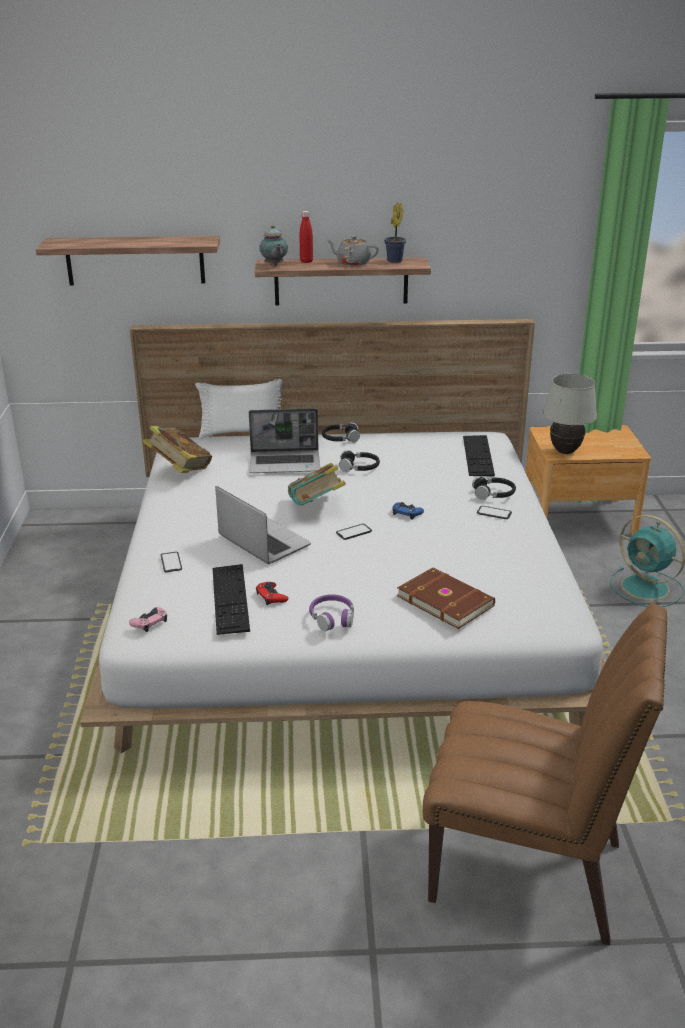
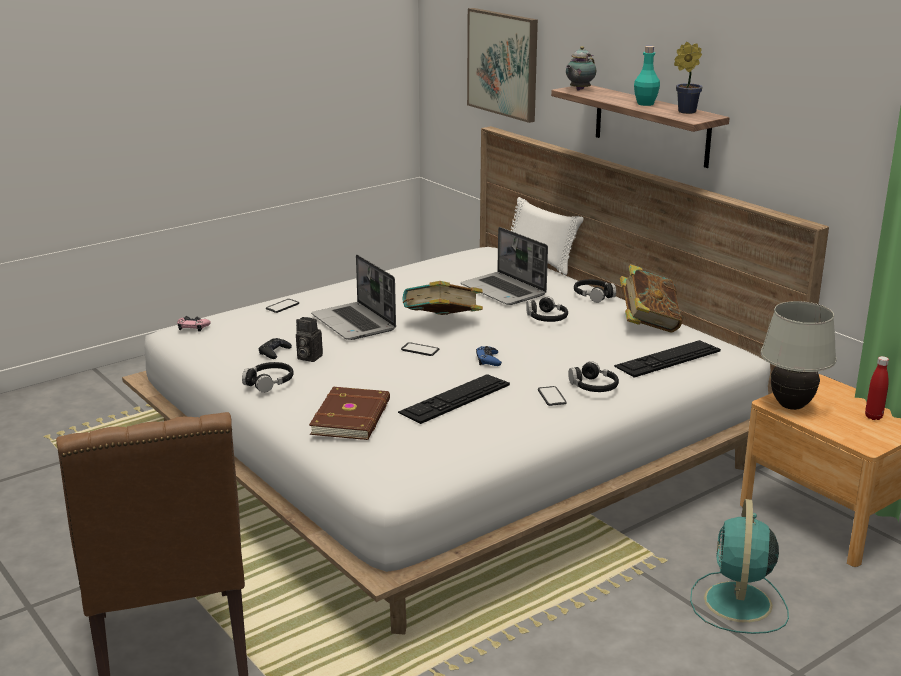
camera: 55 degrees right, 5 degrees down
(135, 260) = (503, 64): shelf -> picture
(179, 470) = (430, 263): book -> book (648, 324)
(230, 598) = (254, 339): keyboard -> keyboard (455, 398)
(262, 541) = (355, 323): laptop -> laptop turned 135 degrees clockwise
(271, 596) = (274, 352): red game controller -> black game controller
(304, 584) = (308, 357): none -> camera
(306, 261) = (614, 94): red bottle -> red bottle (873, 417)
(332, 618) = (269, 382): purple headphones -> black headphones
(352, 263) = (645, 104): grey teapot -> turquoise bottle

